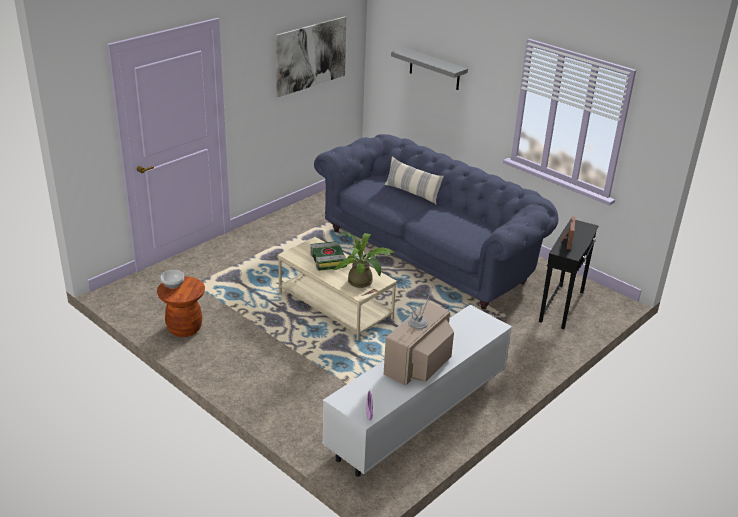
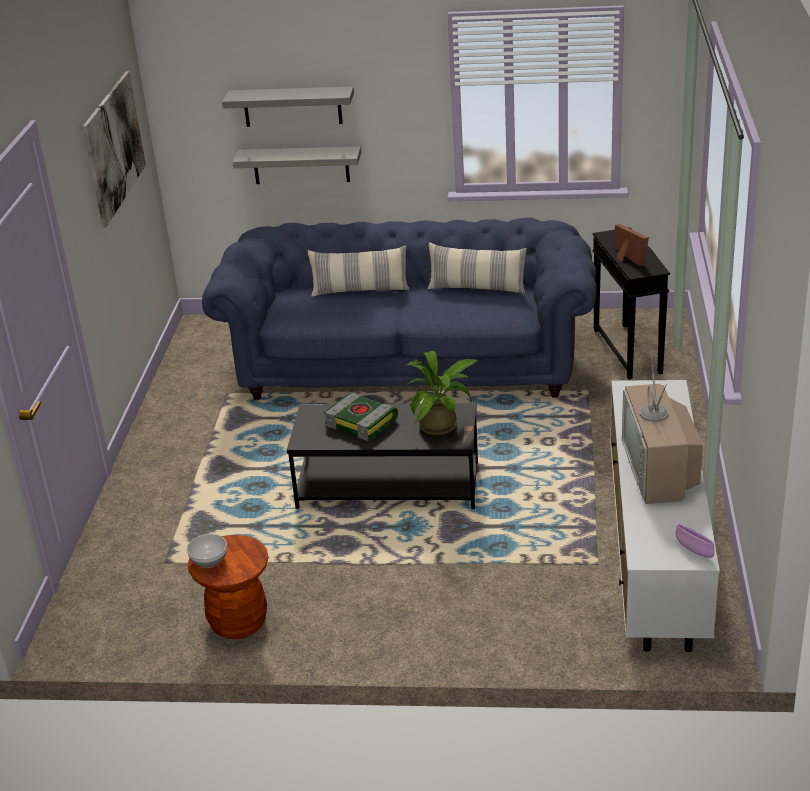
camera: 35 degrees left, 0 degrees up
(336, 305) = (389, 485): beige coffee table -> black coffee table
(432, 108) = (301, 165): none -> grey shelf
(472, 220) = (477, 288): none -> pillow

